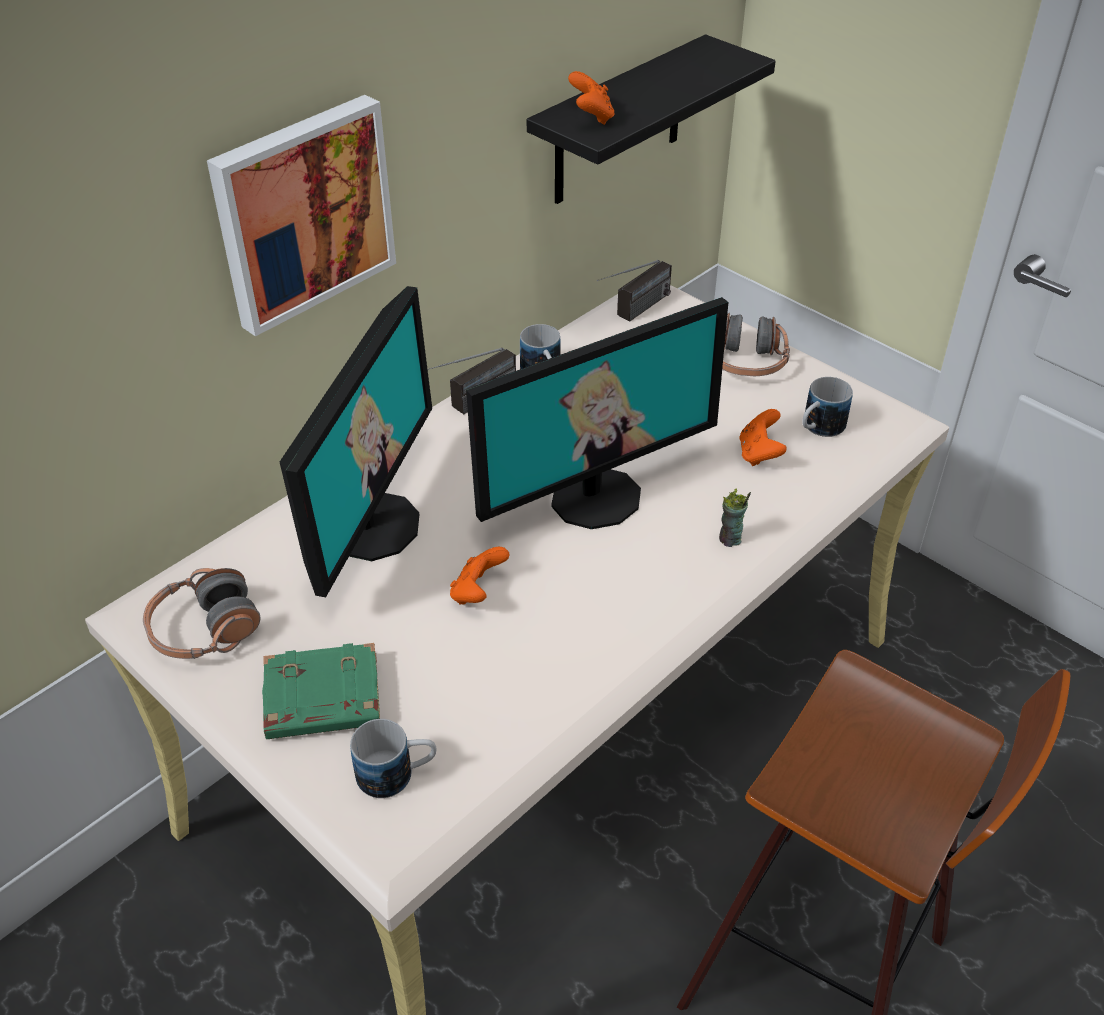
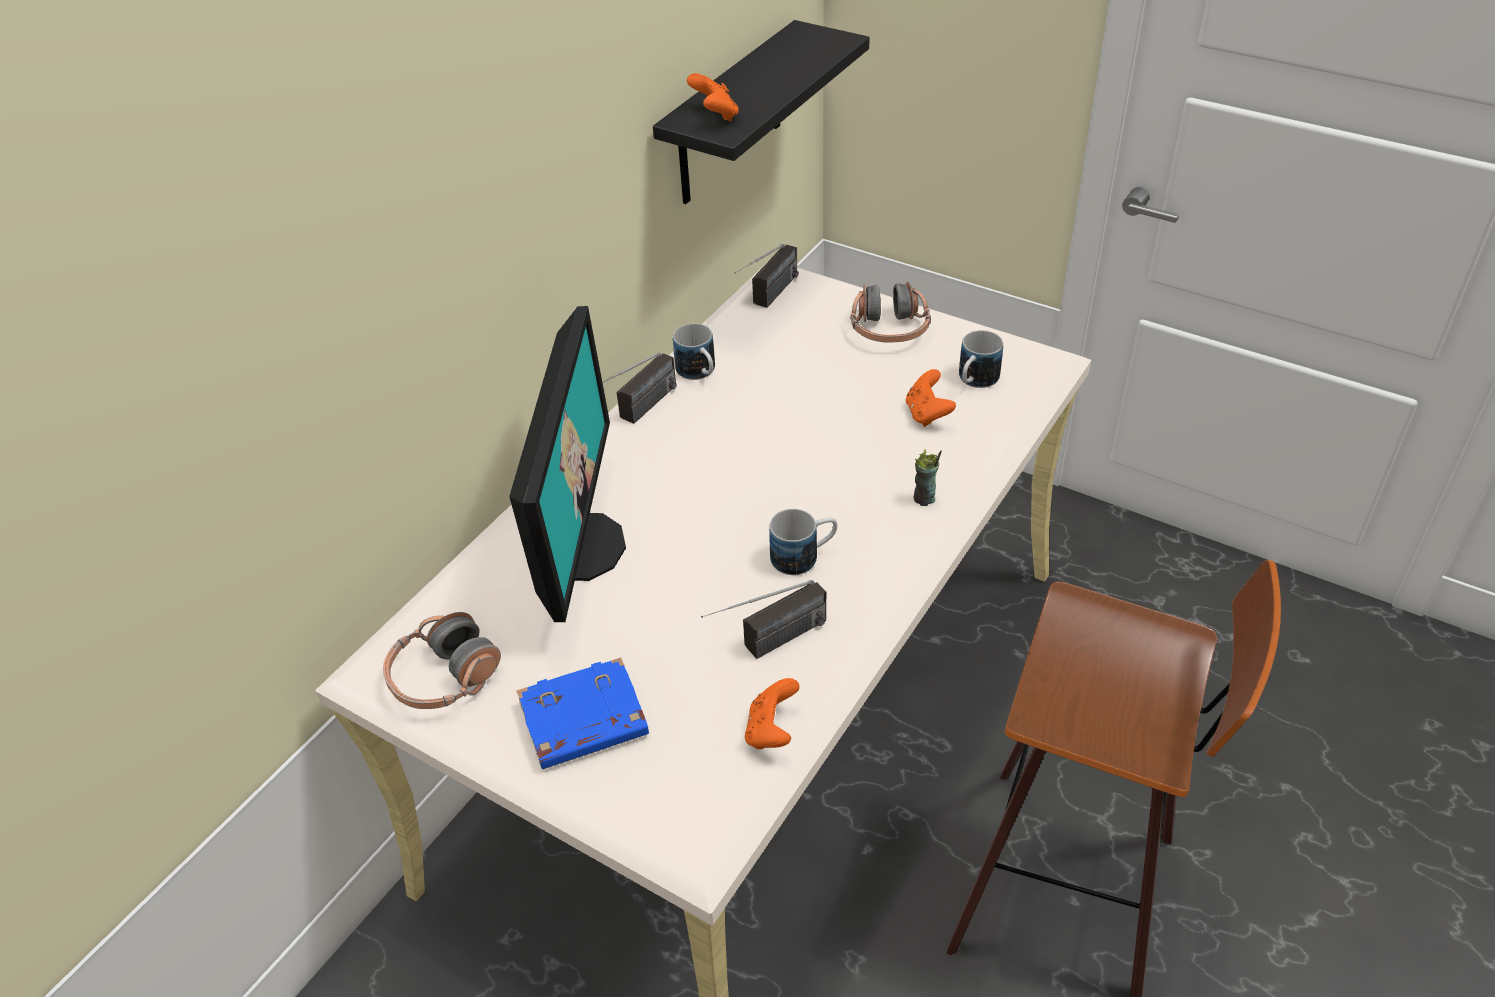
camera: 10 degrees left, 0 degrees up
(302, 212) = (470, 249): picture -> none
(321, 700) = (583, 722): green book -> blue book
(397, 774) = (679, 777): mug -> mug (804, 556)
(478, 592) = (702, 591): orange game controller -> orange game controller (771, 731)
(526, 659) = (768, 645): none -> radio
(595, 497) = (786, 481): monitor -> none

